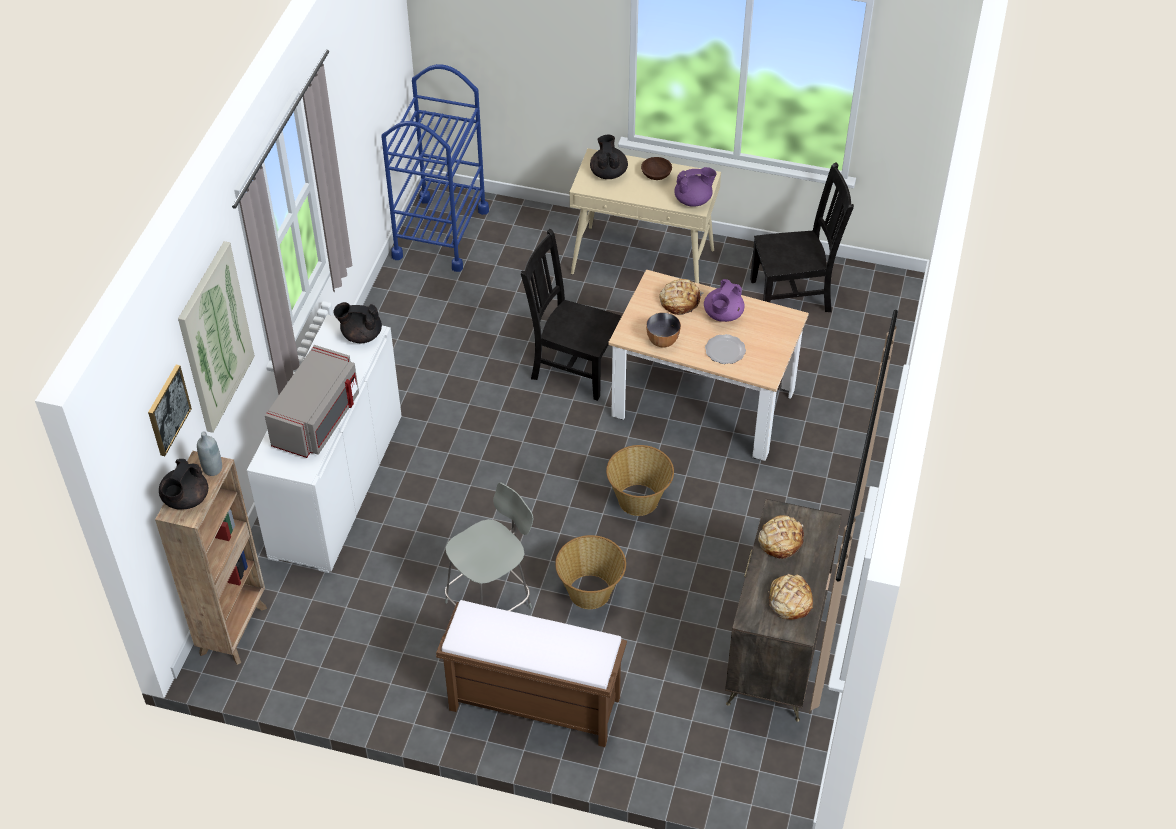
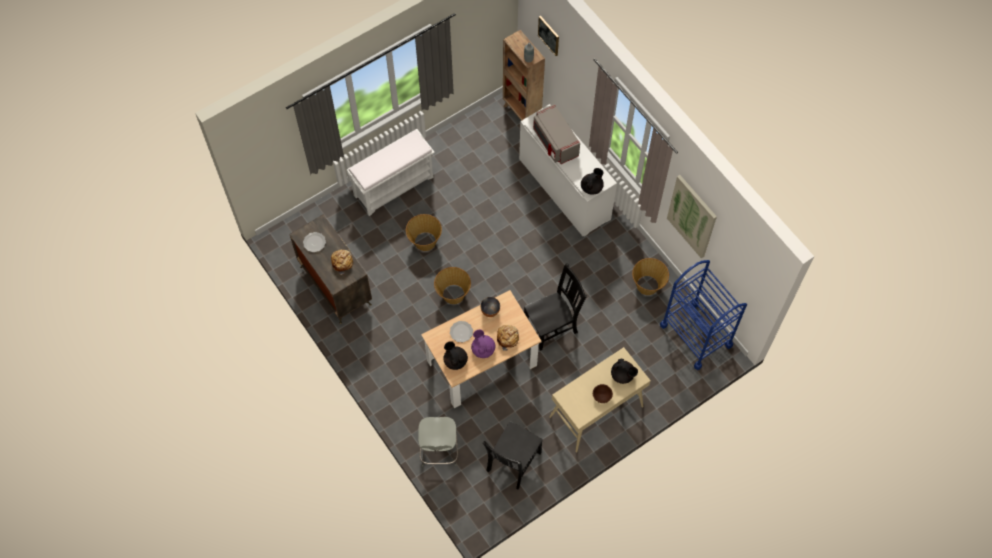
camera: 130 degrees right, 15 degrees up
(185, 499) = (520, 43): black teapot -> black teapot (455, 360)
(215, 337) = (581, 75): picture -> picture (692, 216)
(412, 312) = (648, 285): none -> basket
(491, 603) = (453, 204): grey chair -> grey chair (439, 451)
(533, 704) = (394, 186): brown bench -> white bench
(693, 200) = (568, 398): purple teapot -> none
(789, 601) = (314, 242): bread -> plate

